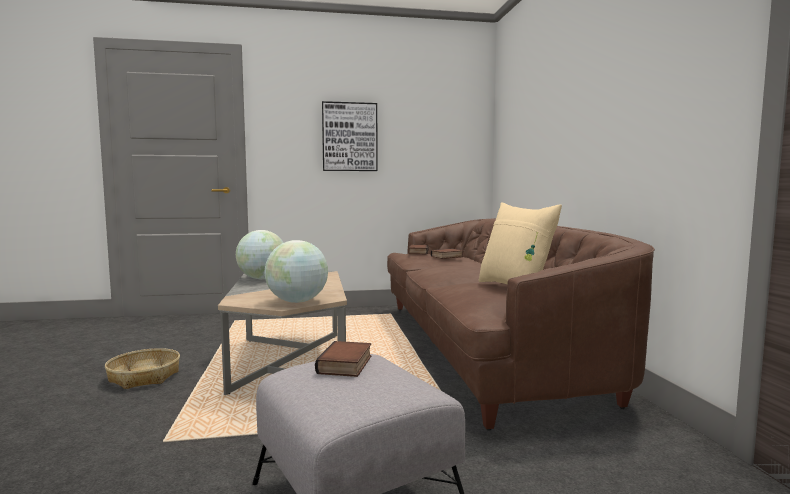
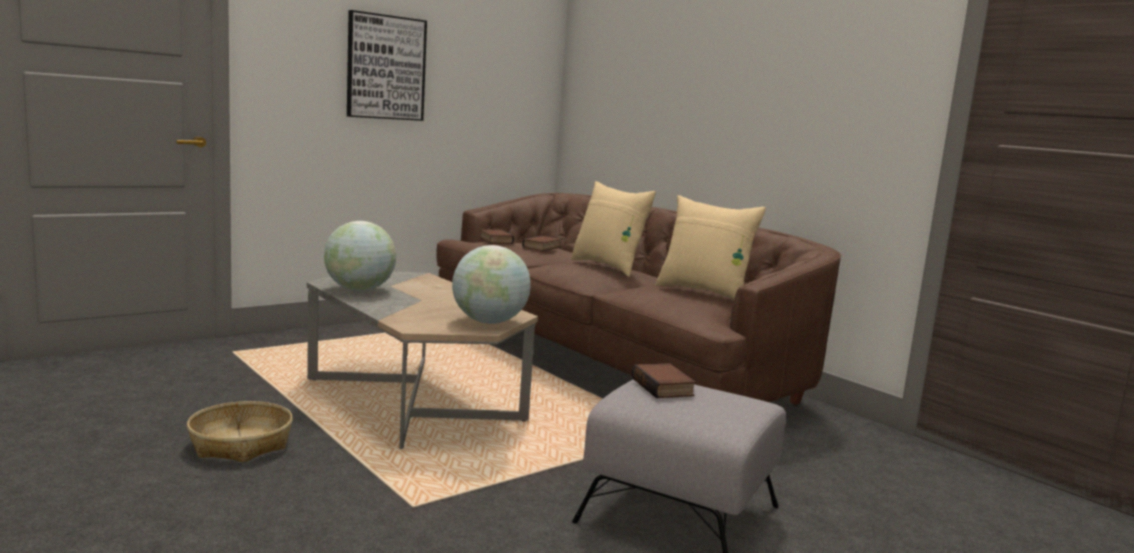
camera: 30 degrees left, 5 degrees up
(471, 269) = (607, 267): none -> beige pillow

